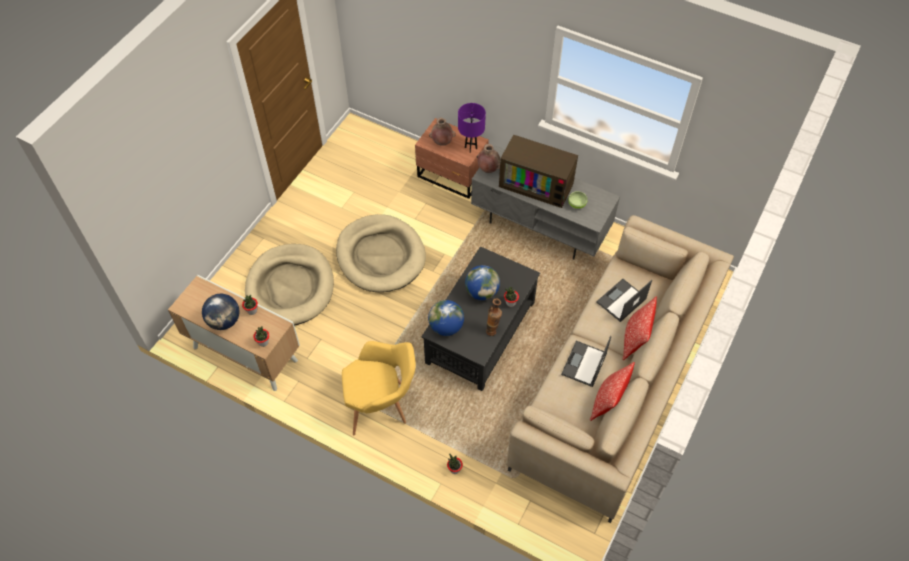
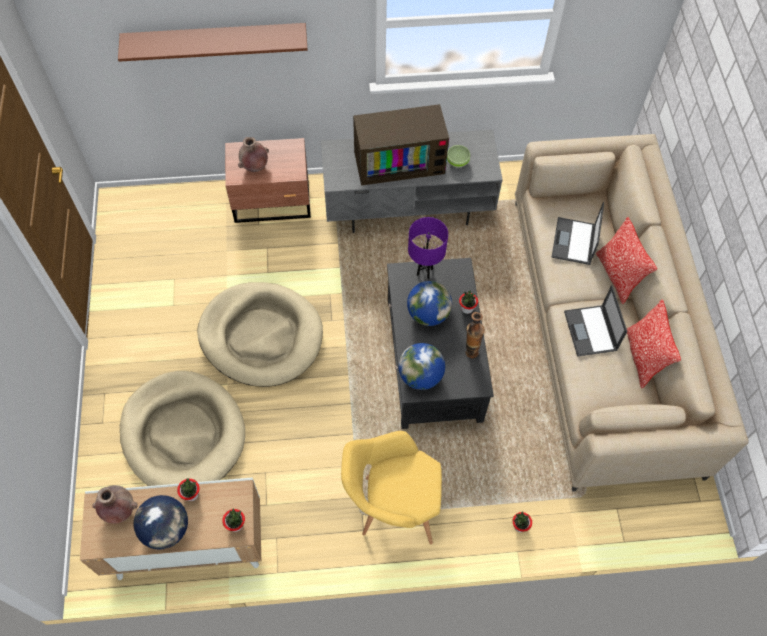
camera: 35 degrees left, 5 degrees up
(382, 406) = (392, 506): yellow armchair -> yellow armchair turned 135 degrees counterclockwise
(443, 42) = (215, 41): none -> brown shelf
(470, 148) = (292, 157): purple table lamp -> purple table lamp (424, 272)
(488, 169) = (334, 171): brown vase -> brown vase (119, 511)

